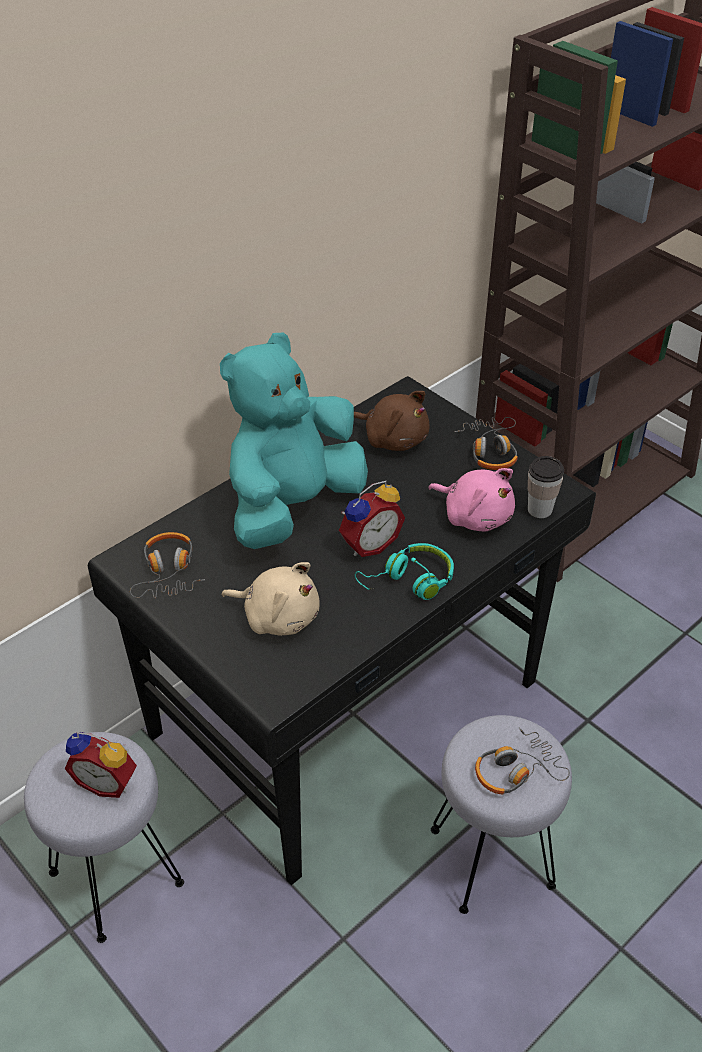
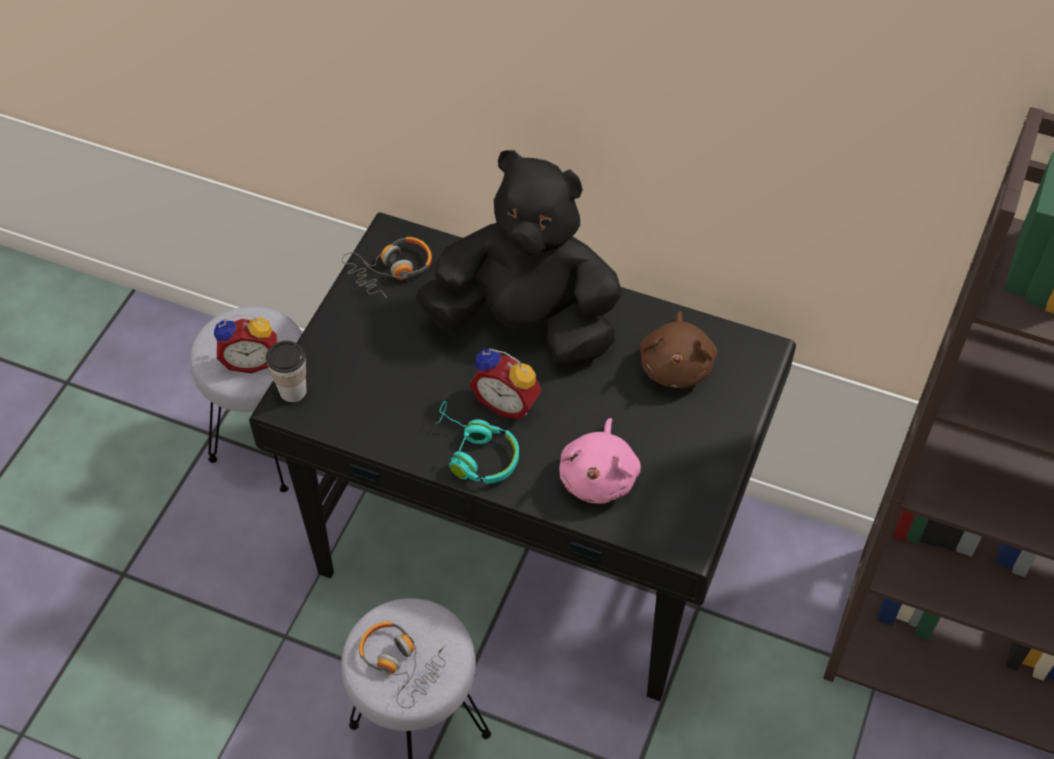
camera: 65 degrees right, 10 degrees up
(108, 781) = (251, 360): alarm clock -> alarm clock turned 90 degrees counterclockwise
(278, 616) = (379, 370): beige plush toy -> none
(292, 506) = (526, 323): turquoise plush toy -> black plush toy
(490, 450) = (712, 457): headphones -> none
(540, 509) = (642, 532): cup -> cup (293, 391)

